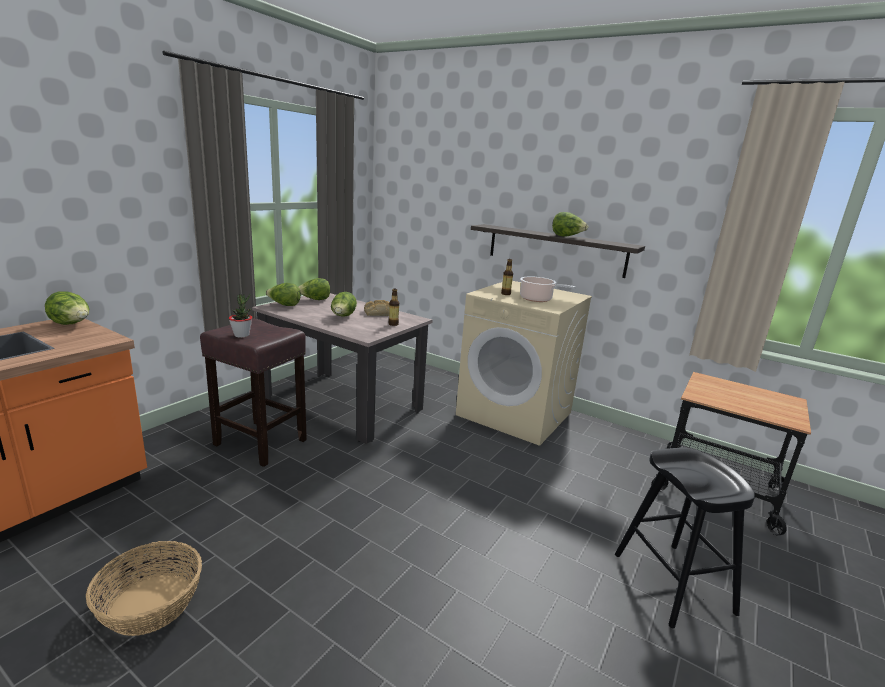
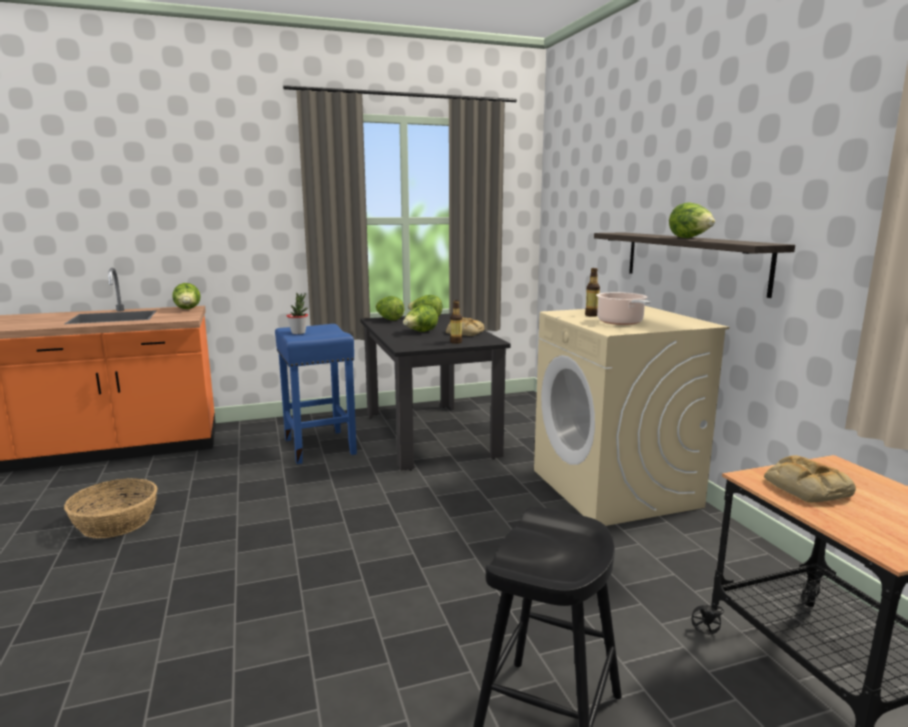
camera: 40 degrees right, 5 degrees down
(259, 442) = (319, 446): brown stool -> blue stool
(342, 404) = (429, 434): beige dining table -> black dining table
(719, 396) = (805, 488): none -> bread

